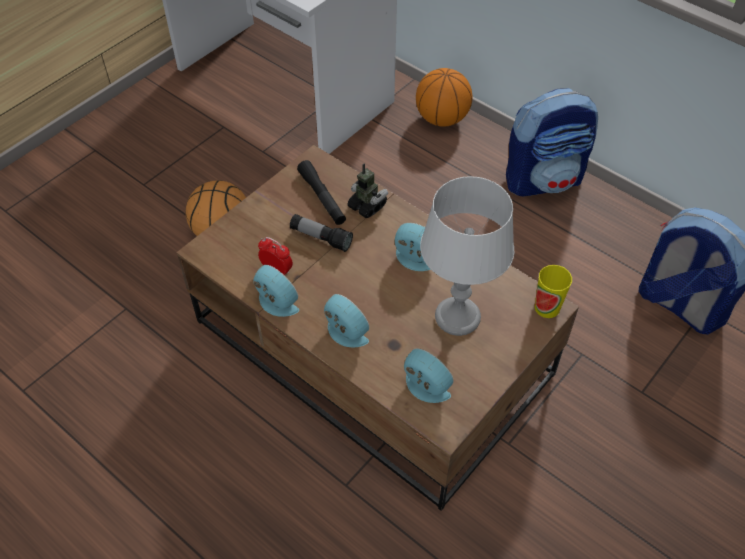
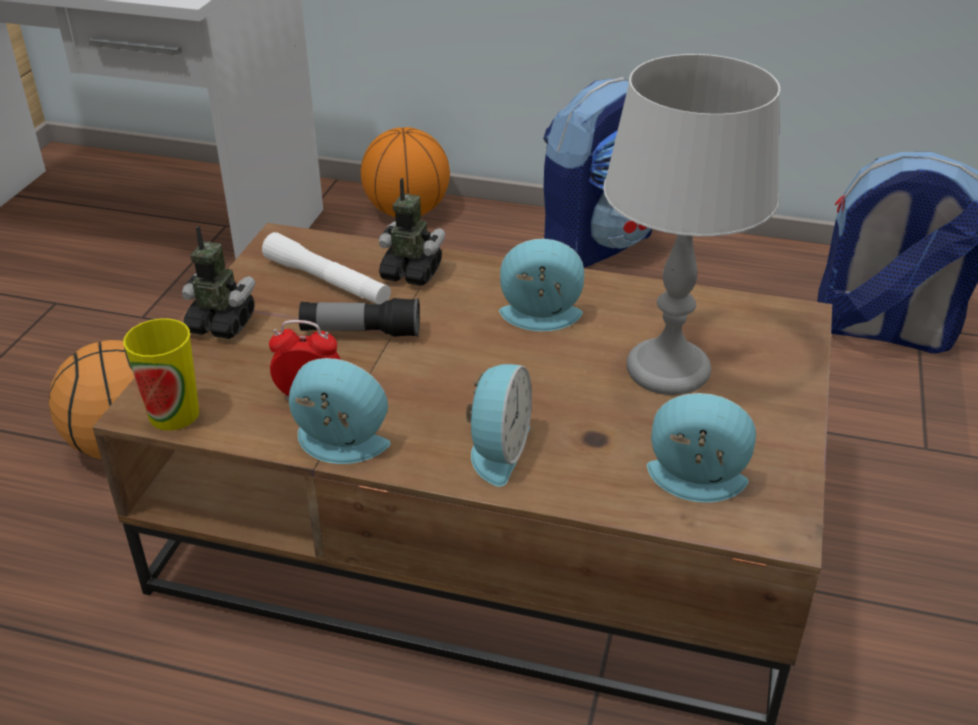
camera: 25 degrees left, 15 degrees down
(258, 209) = (221, 324): none -> toy robot
(322, 198) = (327, 281): black flashlight -> white flashlight
(344, 334) = (497, 450): alarm clock -> alarm clock turned 90 degrees clockwise
(547, 307) = (790, 318): cup -> cup (174, 414)

